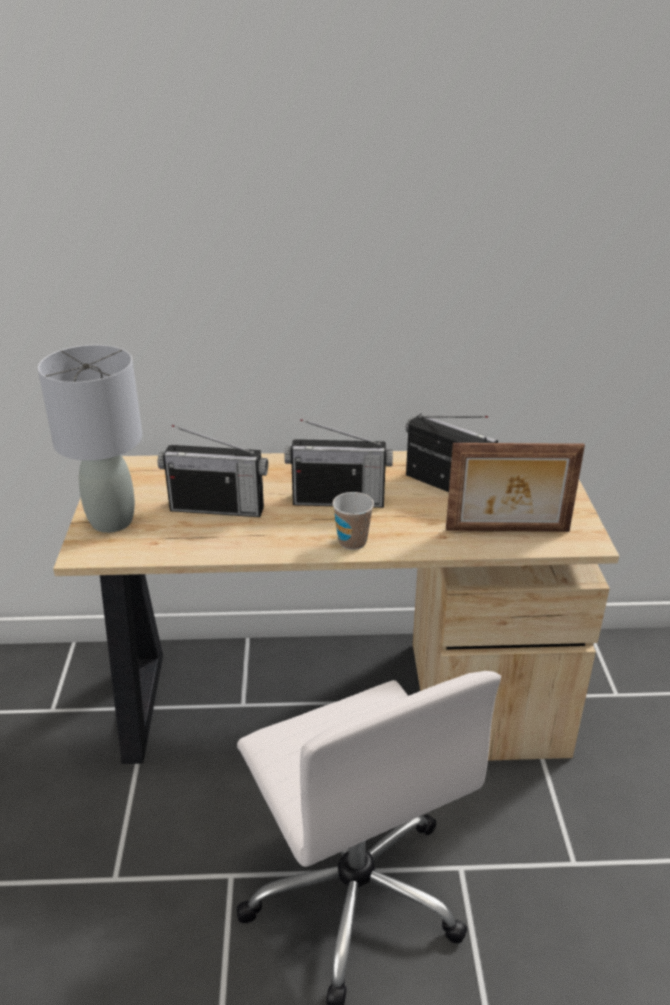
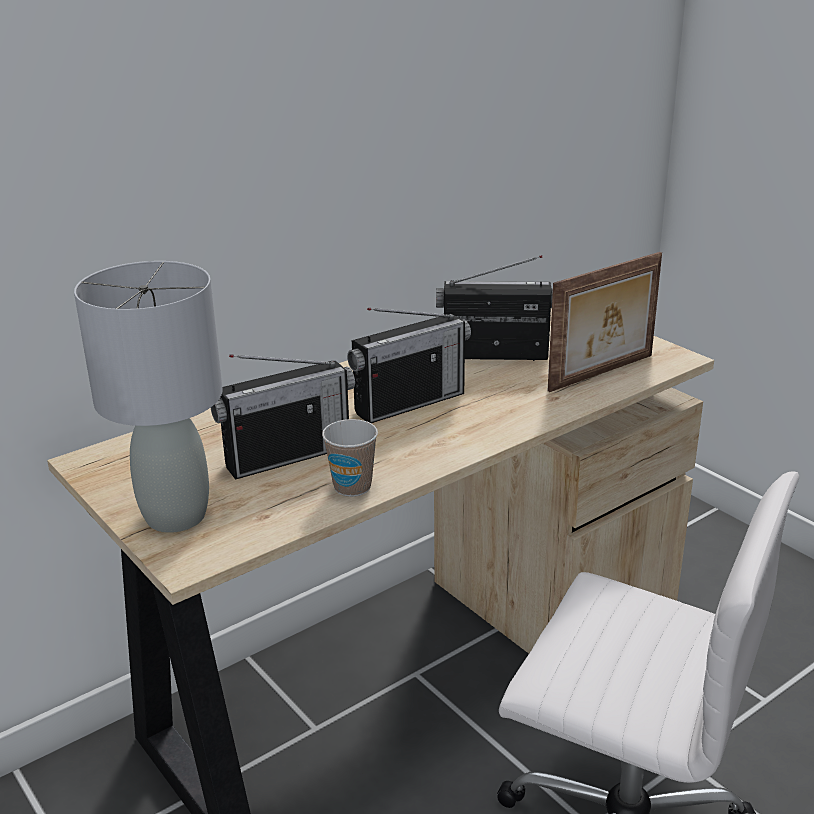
camera: 35 degrees left, 5 degrees down
(352, 542) = (478, 433): cup -> cup (352, 487)

